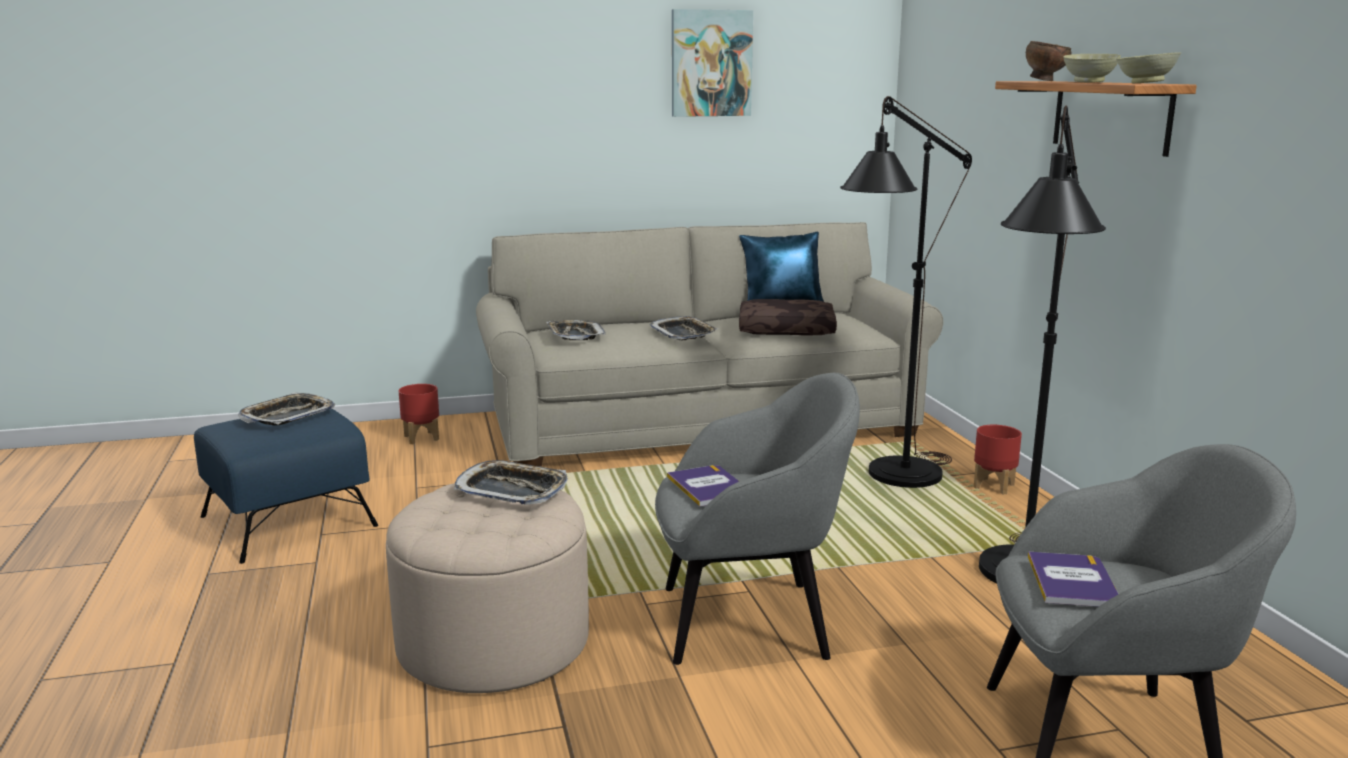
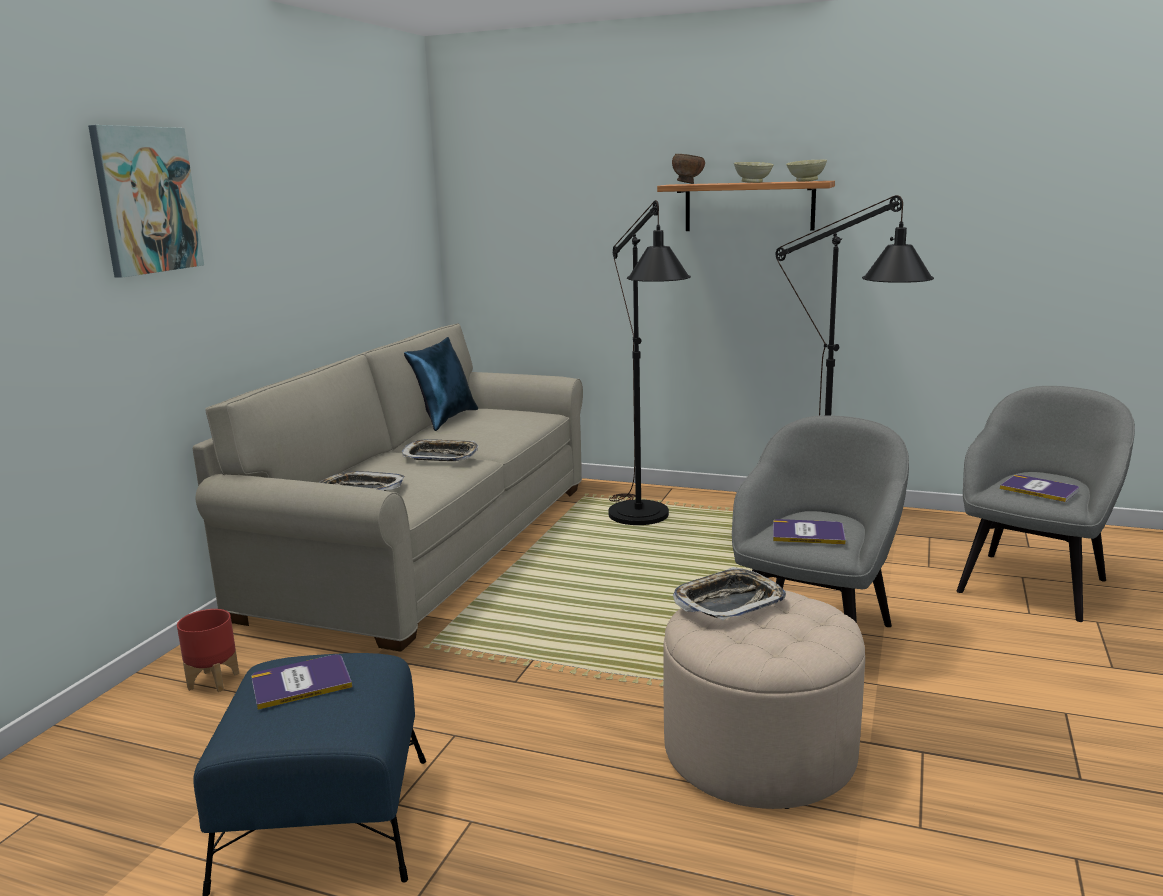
camera: 55 degrees left, 0 degrees up
(287, 416) = (301, 682): tray -> book
(711, 63) = (332, 181): picture -> picture (146, 200)
(787, 330) = (494, 428): brown pillow -> none
(994, 486) = (693, 499): red planter -> none

